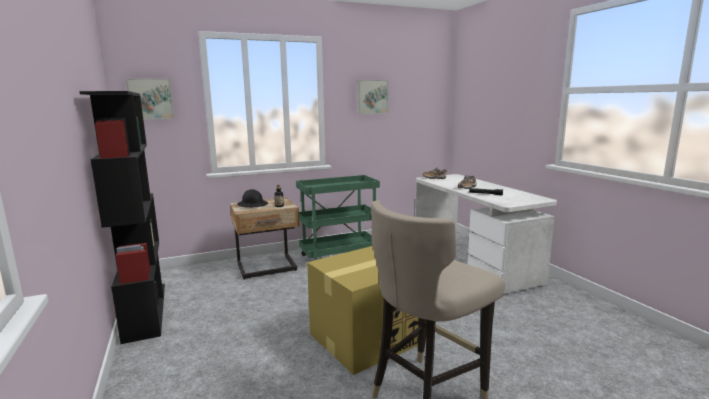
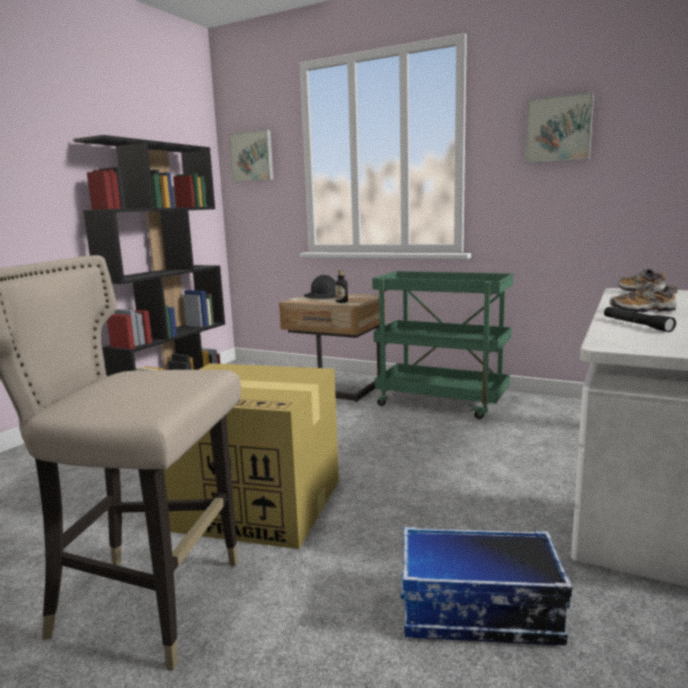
camera: 50 degrees right, 0 degrees up
(512, 324) = (478, 613): none -> storage box

